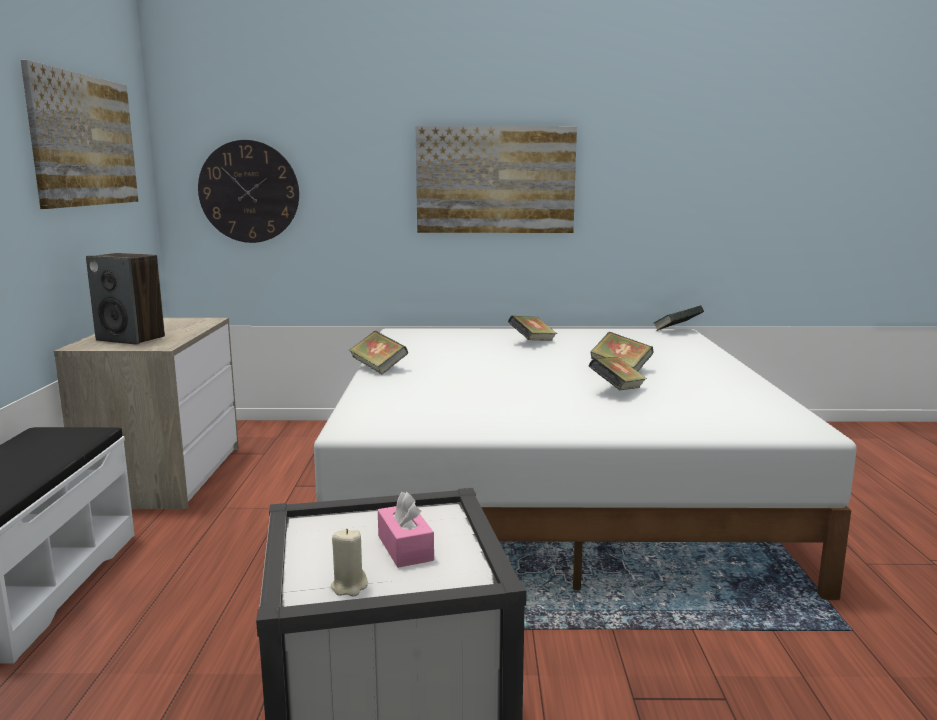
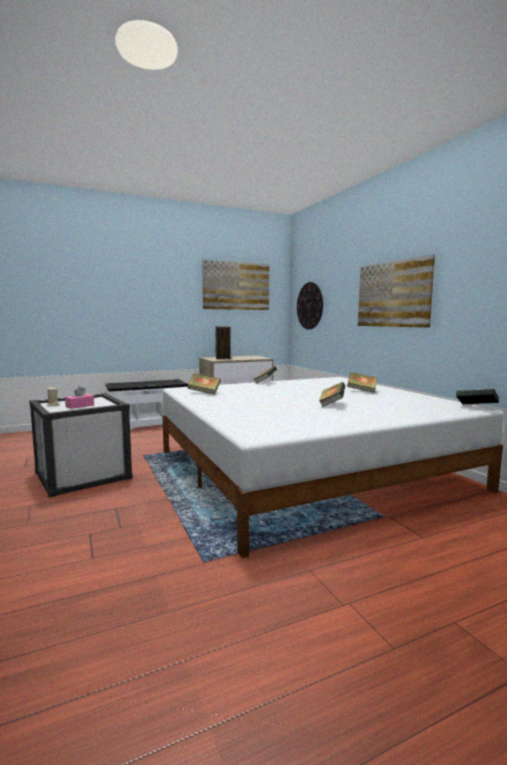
camera: 65 degrees right, 5 degrees down
(617, 391) = (282, 406): book -> book (204, 393)

